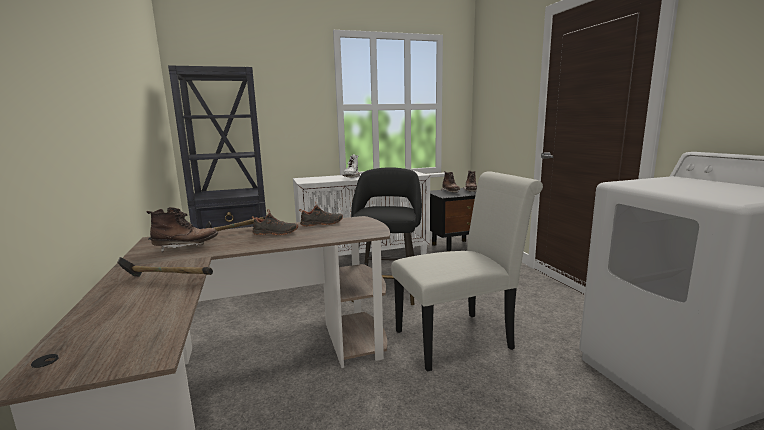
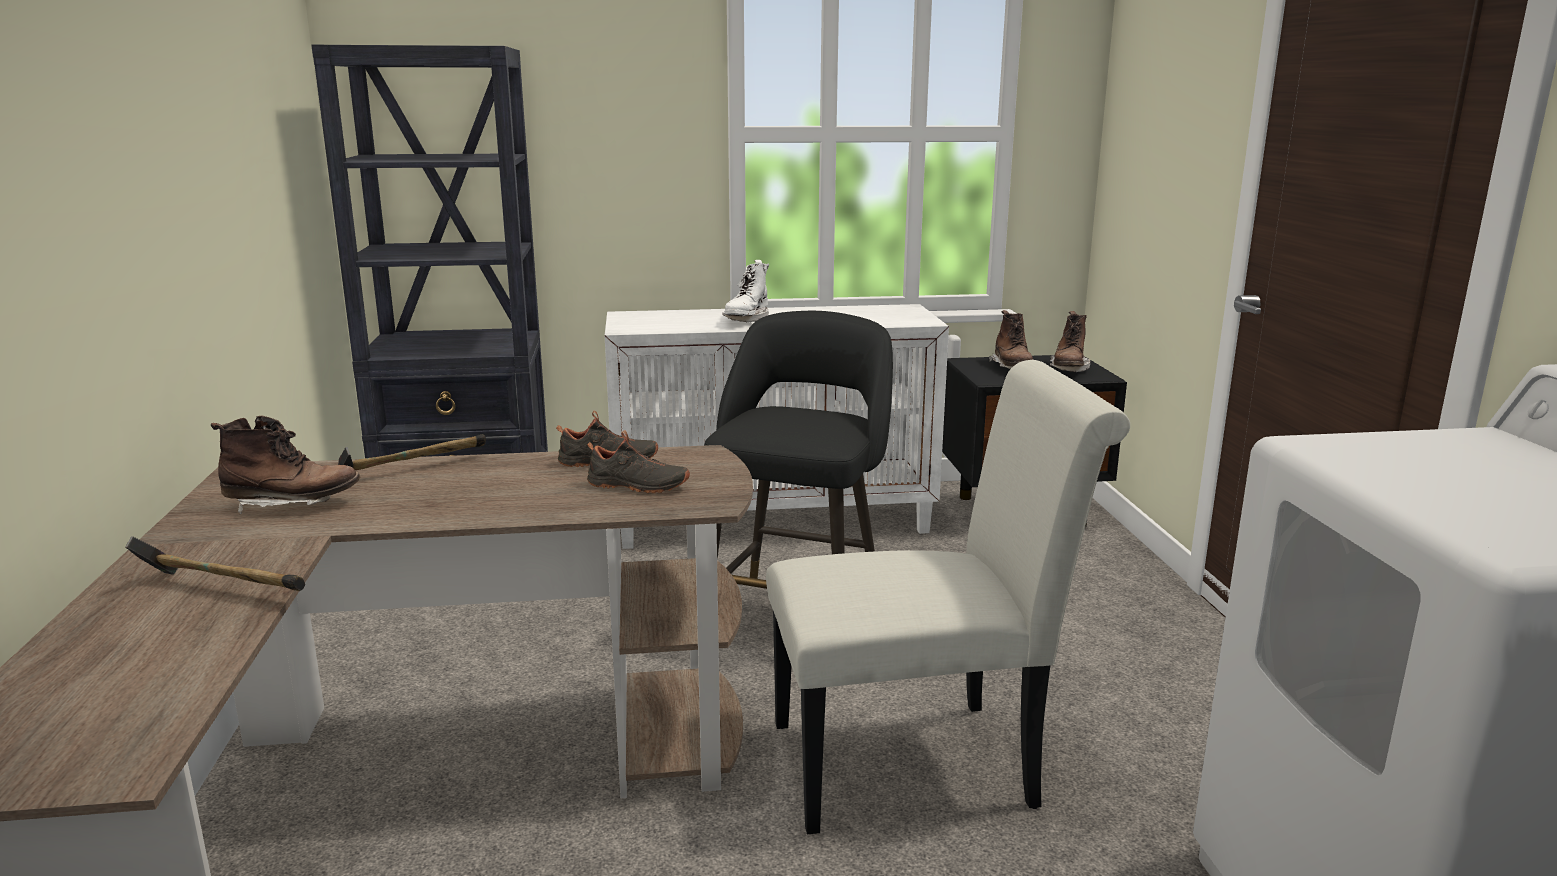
camera: 10 degrees right, 5 degrees up
(275, 233) = (492, 482): black shoe -> black shoe (637, 487)

